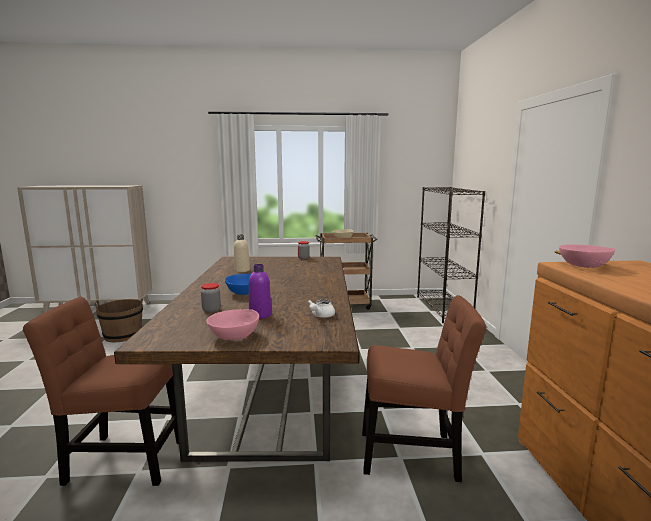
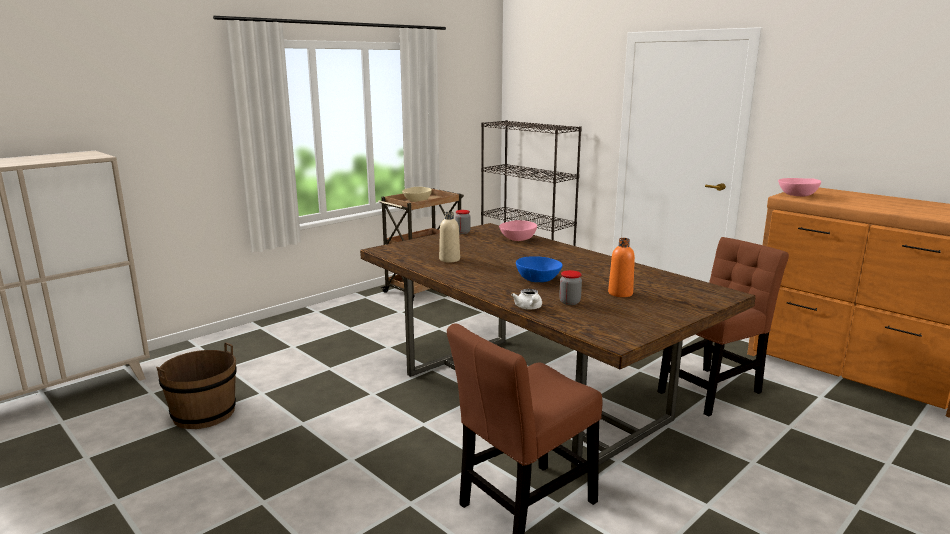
camera: 40 degrees left, 5 degrees up
(234, 336) = (659, 313): pink bowl -> pink bowl (518, 239)
(260, 315) = (620, 293): purple bottle -> orange bottle
(320, 316) = (661, 280): white teapot -> white teapot (529, 308)

